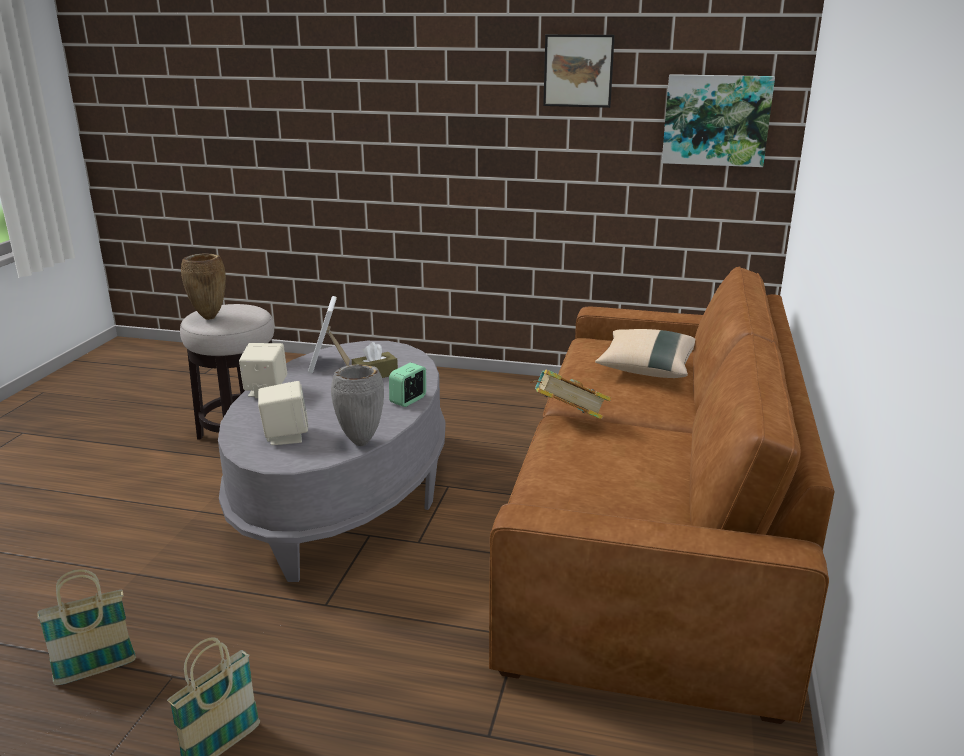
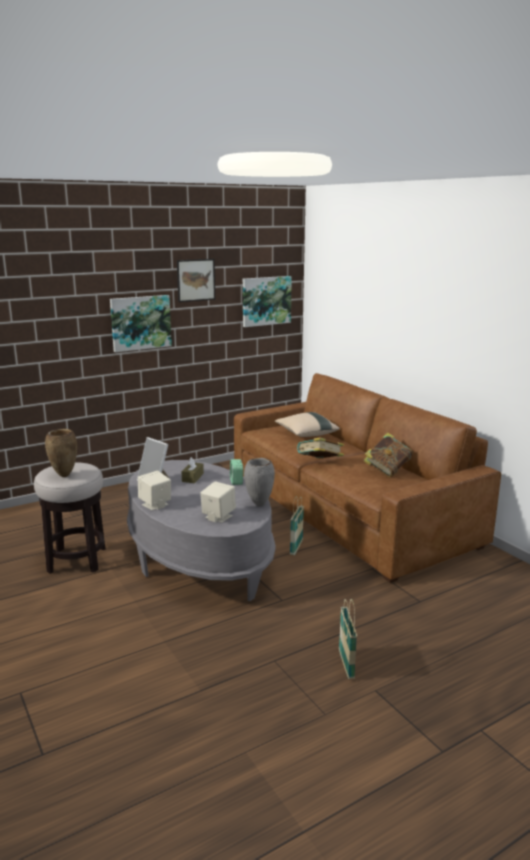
camera: 45 degrees left, 5 degrees down
(96, 671) = (235, 682): basket -> basket (296, 547)
(479, 132) = (140, 322): none -> picture
(640, 474) = (387, 470): none -> book

